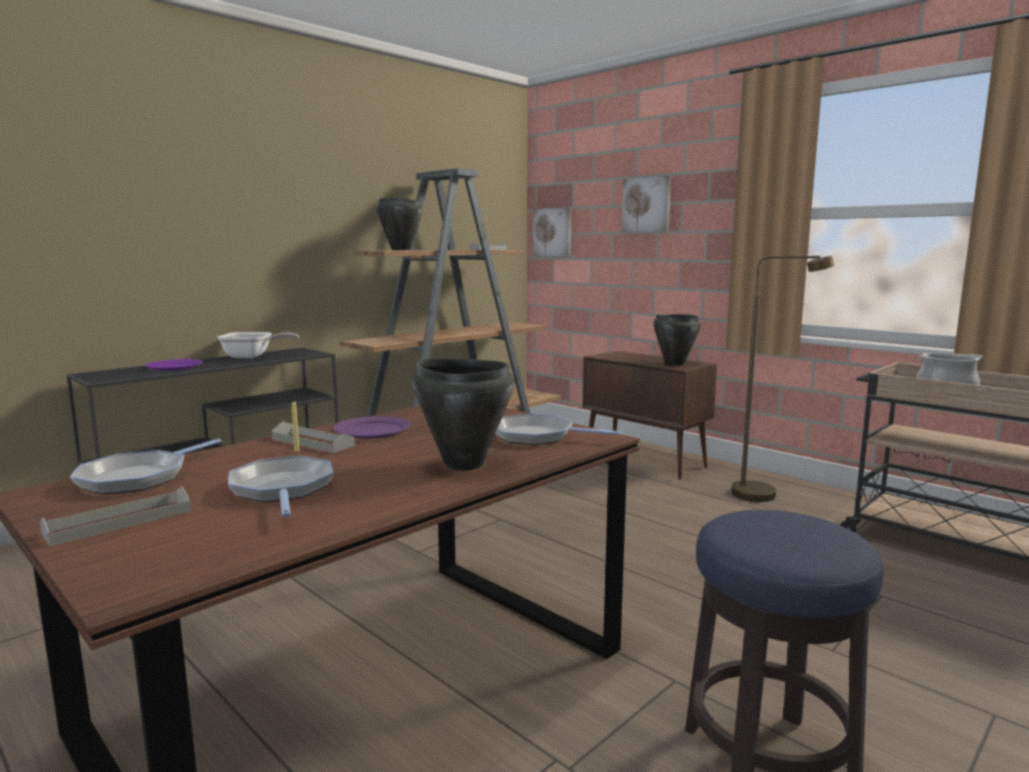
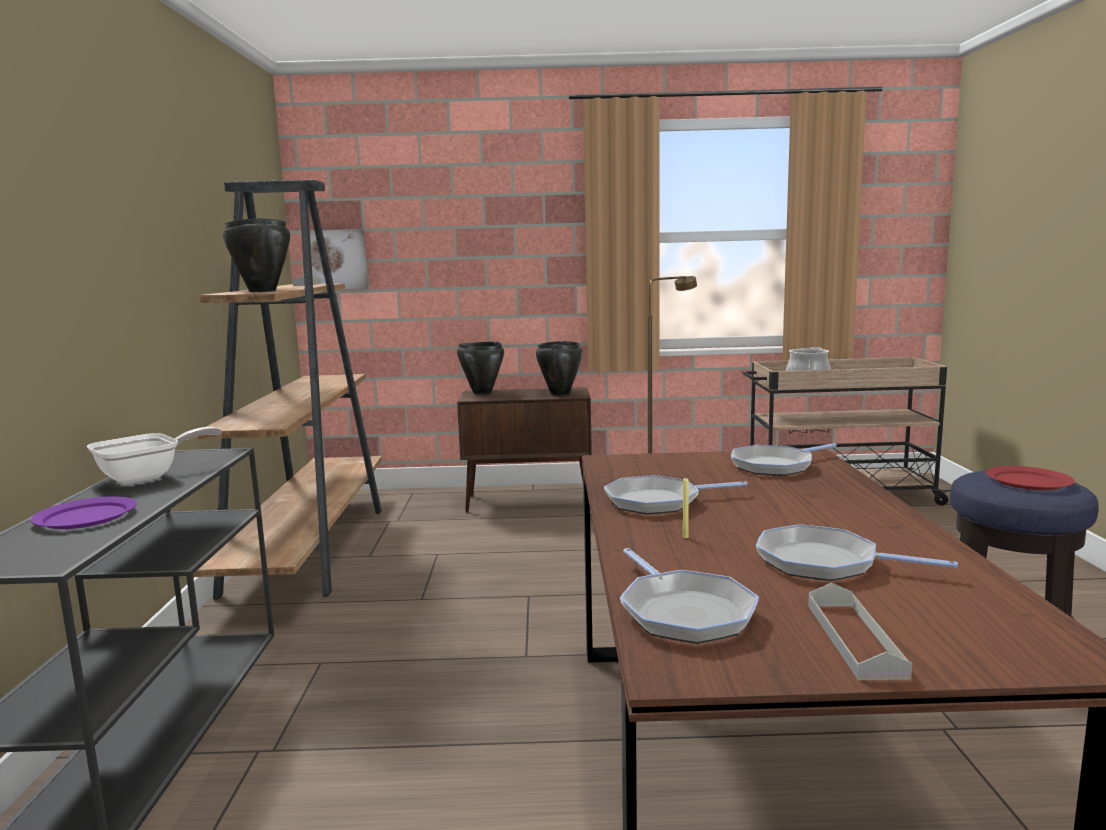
camera: 45 degrees left, 0 degrees up
(312, 442) = (661, 526): grey tray -> none
(372, 431) = (657, 501): purple plate -> frying pan
(463, 464) = (828, 499): black cooking pot -> black cooking pot (481, 392)
(647, 205) = (471, 227): picture -> none
(794, 535) = (1028, 481): none -> red plate

